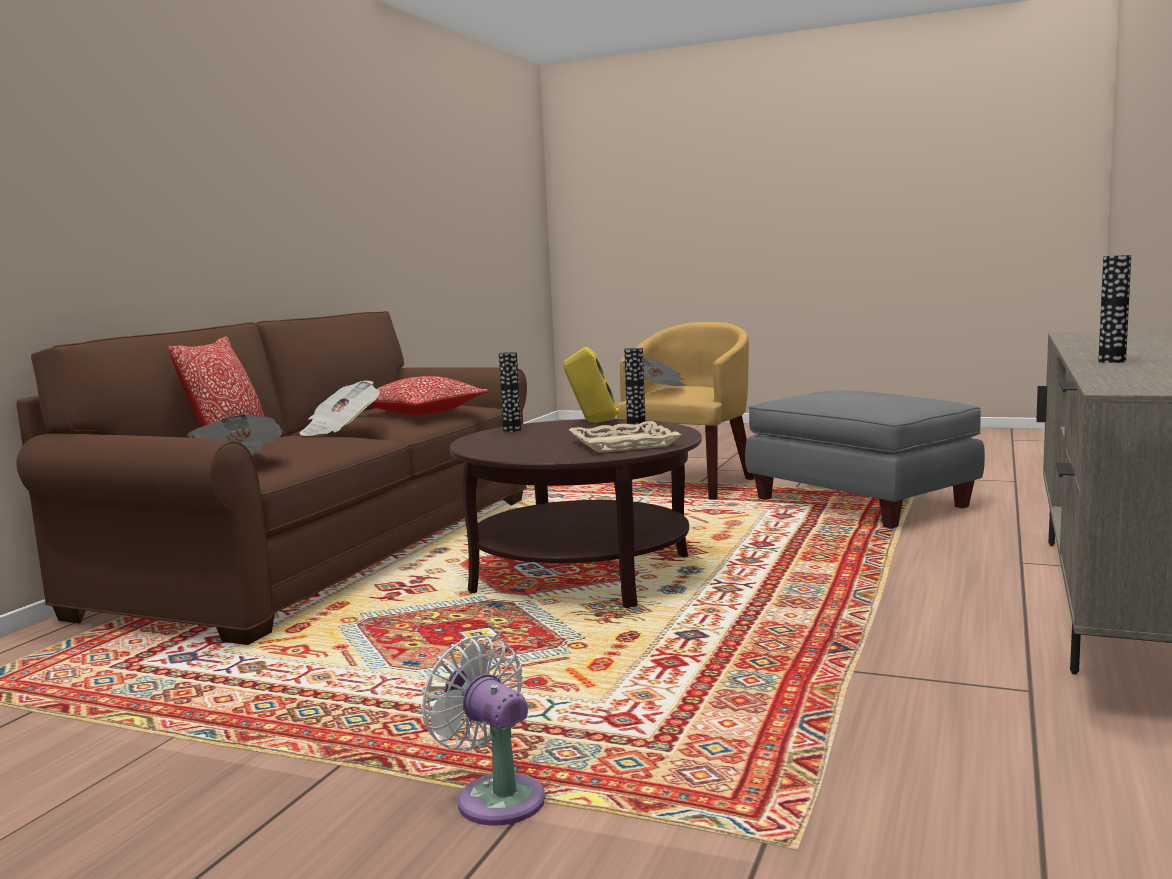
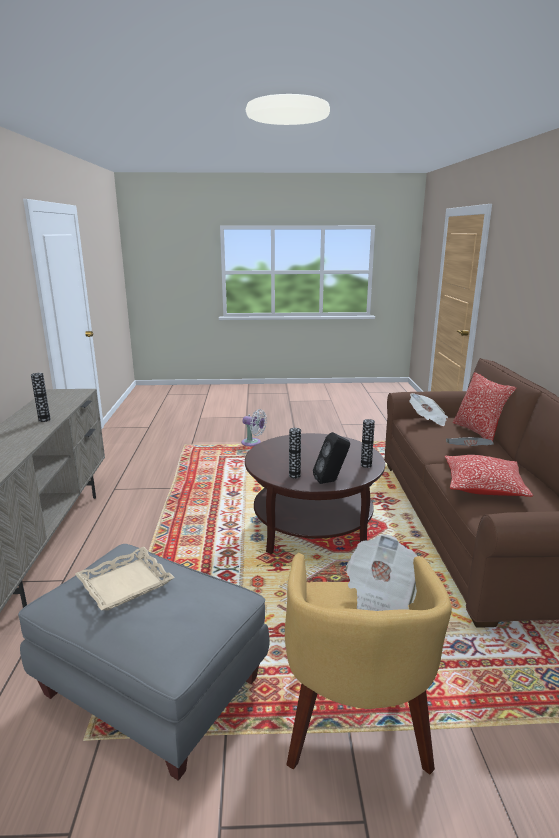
camera: 155 degrees right, 10 degrees up
(592, 422) = (331, 481): yellow speaker -> black speaker
(623, 444) = (280, 453): beige tray -> beige tray (125, 584)

